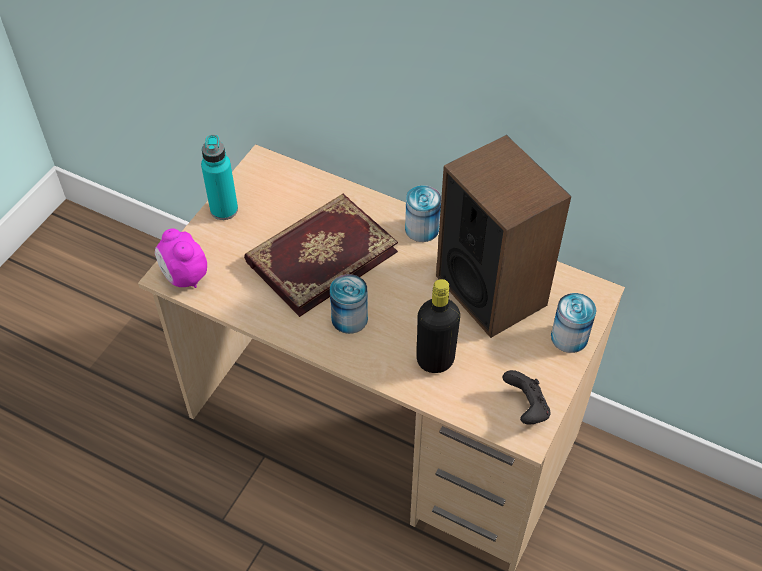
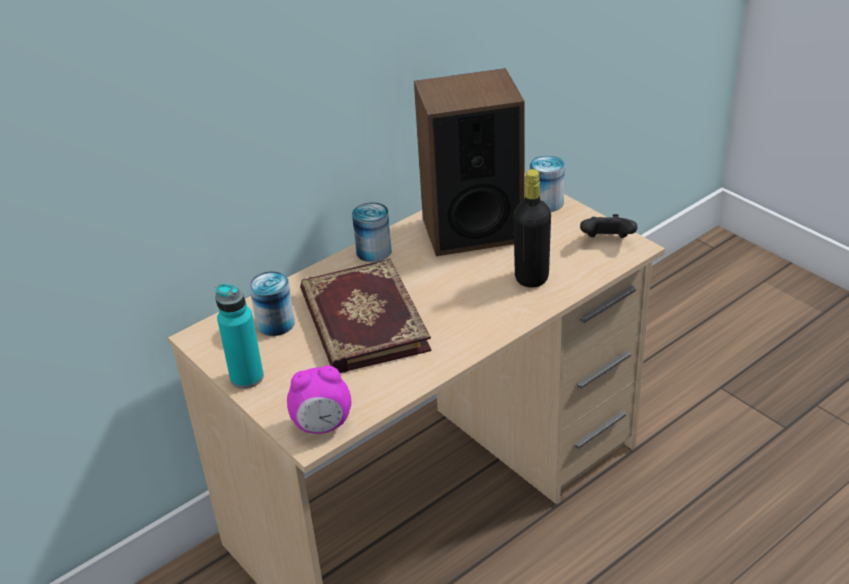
camera: 65 degrees left, 15 degrees down
(349, 318) = (453, 318): can -> can (275, 323)

